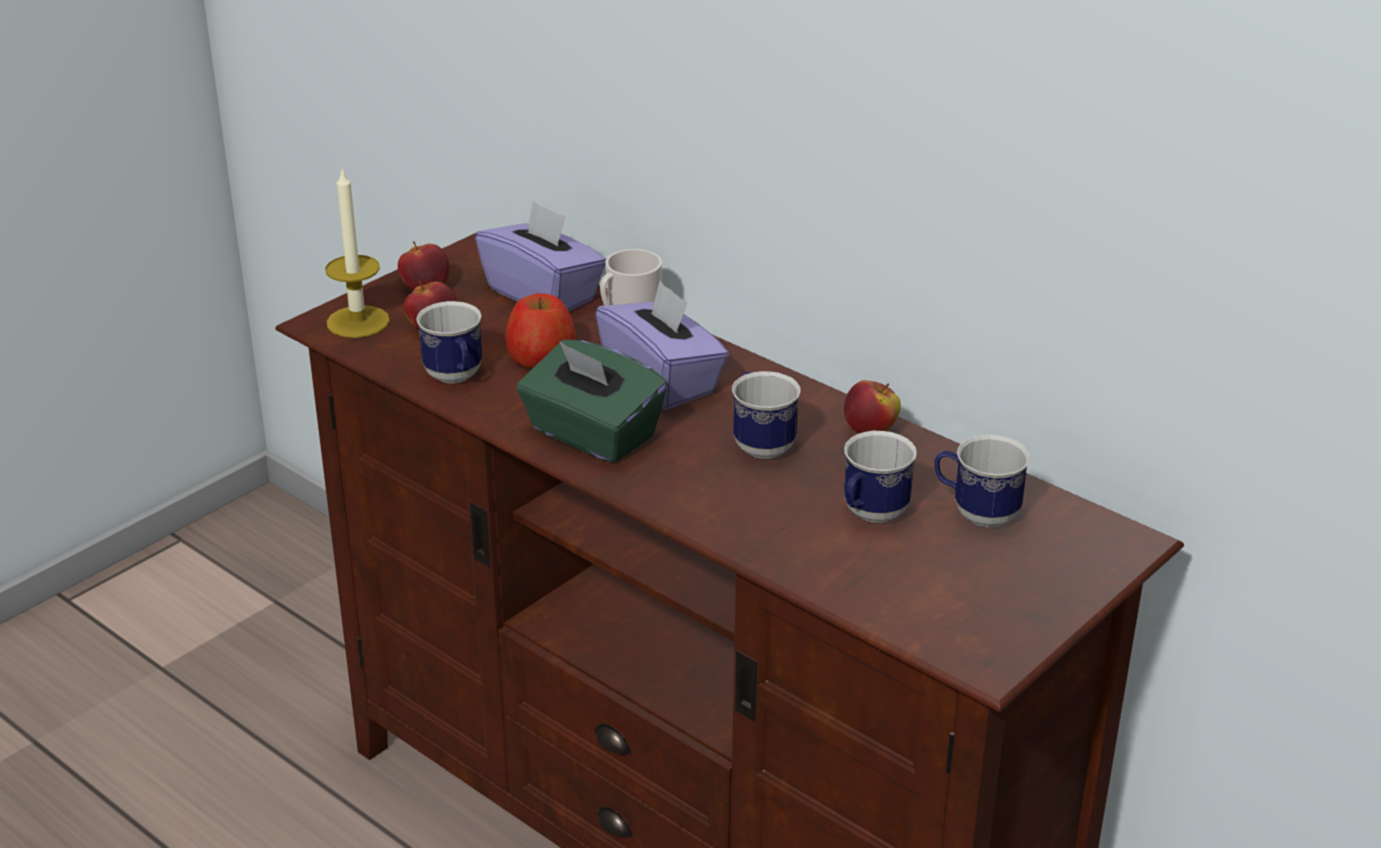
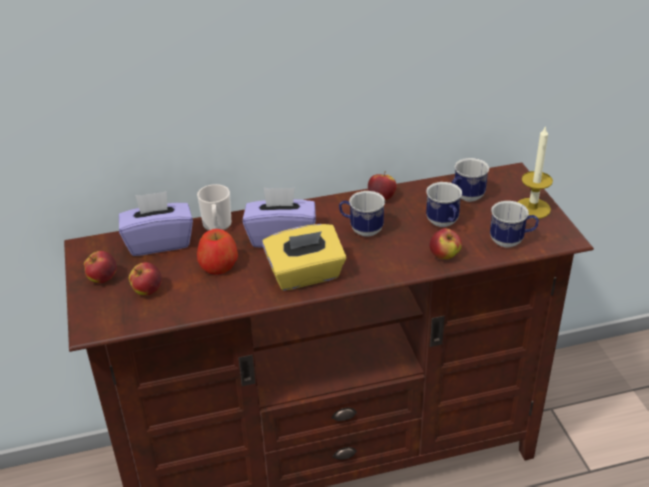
camera: 55 degrees left, 5 degrees up
(358, 322) = (107, 315): candle -> candle (532, 208)
(456, 378) = (206, 300): mug -> mug (511, 241)
(591, 435) = (305, 275): green tissue box -> yellow tissue box
(779, 544) = (444, 256): none -> apple

